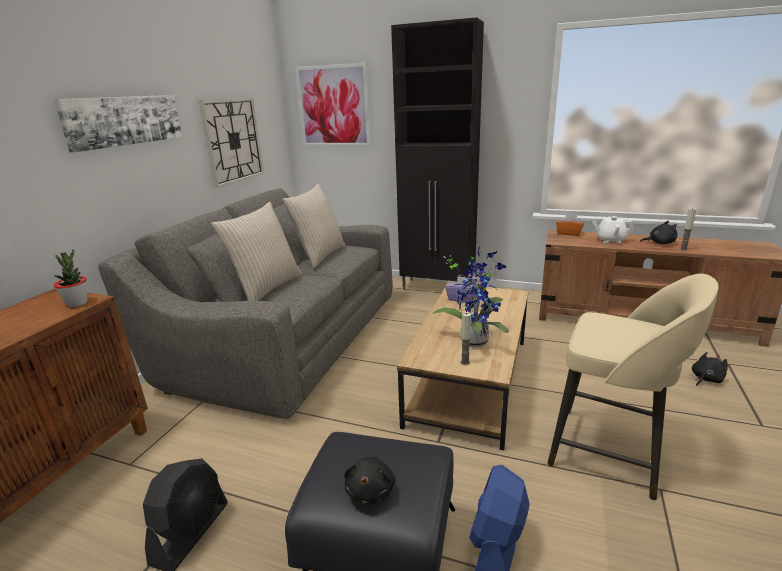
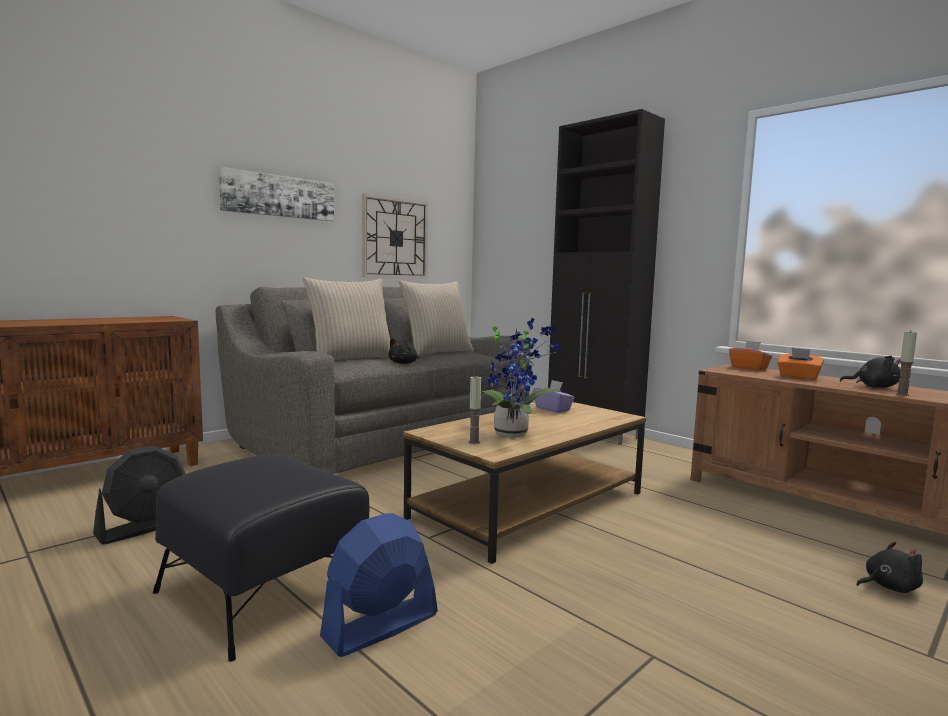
camera: 25 degrees right, 15 degrees down
(77, 303) = (168, 319): potted plant -> none
(333, 106) = (513, 218): picture -> none
(371, 490) = (241, 480): black plush toy -> black plush toy (404, 363)
(610, 240) = (798, 377): white teapot -> orange tissue box
(610, 452) = (626, 604): beige stool -> none

